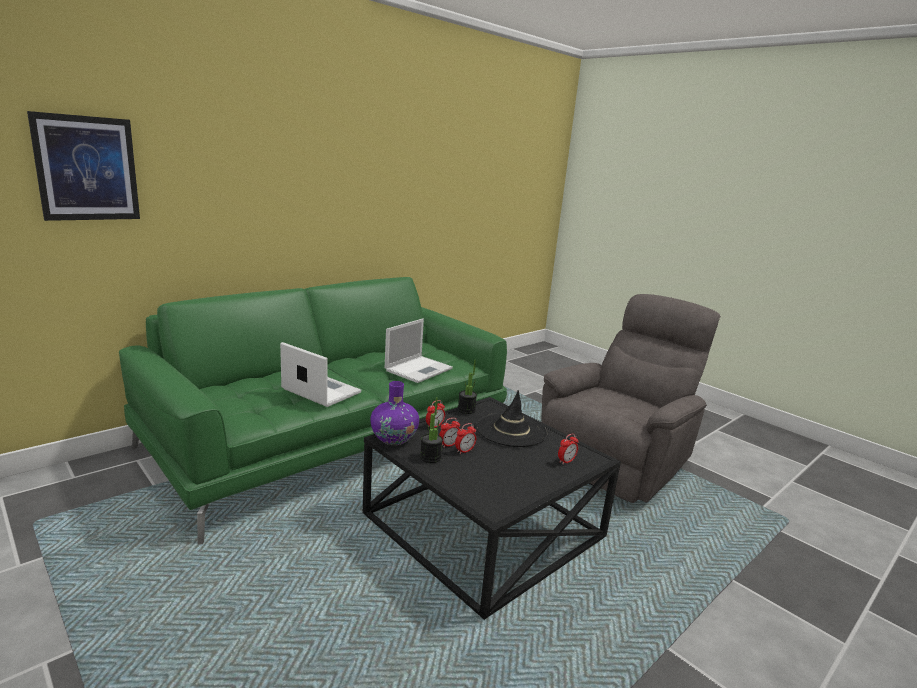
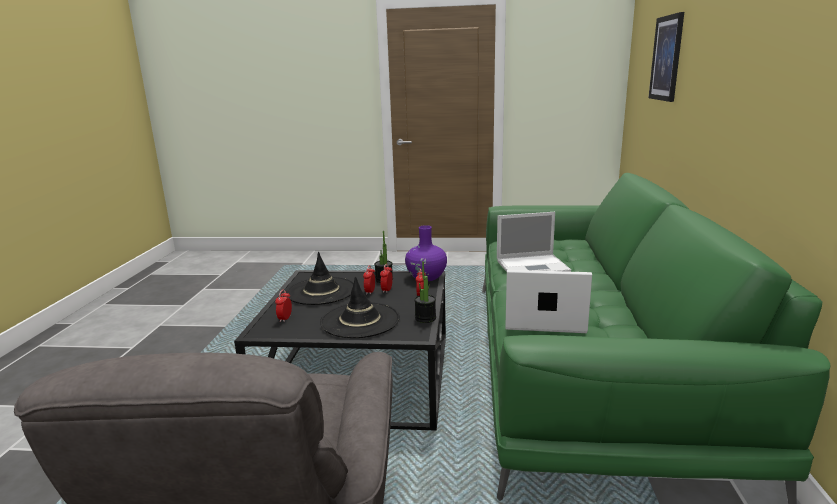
camera: 140 degrees right, 0 degrees up
(419, 369) = (542, 319): laptop -> laptop turned 105 degrees clockwise
(505, 474) = (321, 291): none -> black hat

